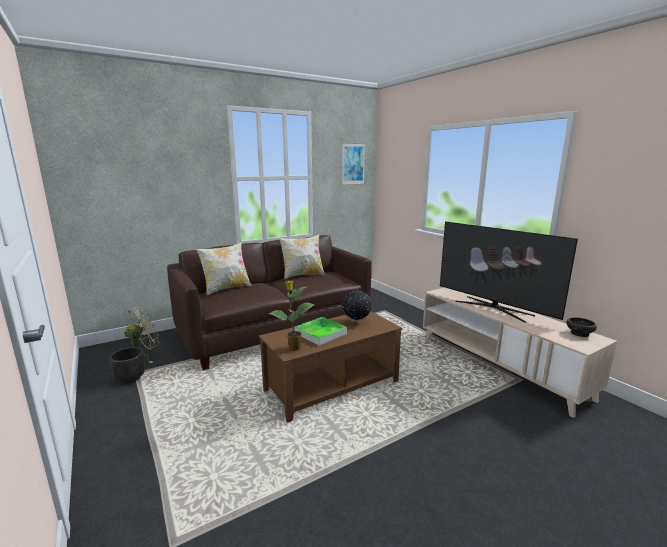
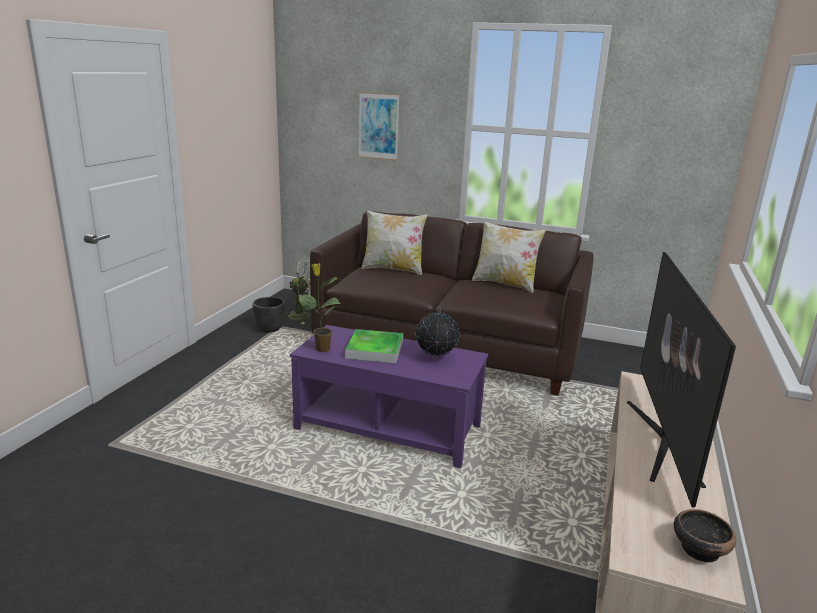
camera: 50 degrees right, 5 degrees up
(332, 386) = (388, 428): brown coffee table -> purple coffee table
(353, 164) = (690, 120): picture -> picture (378, 126)

